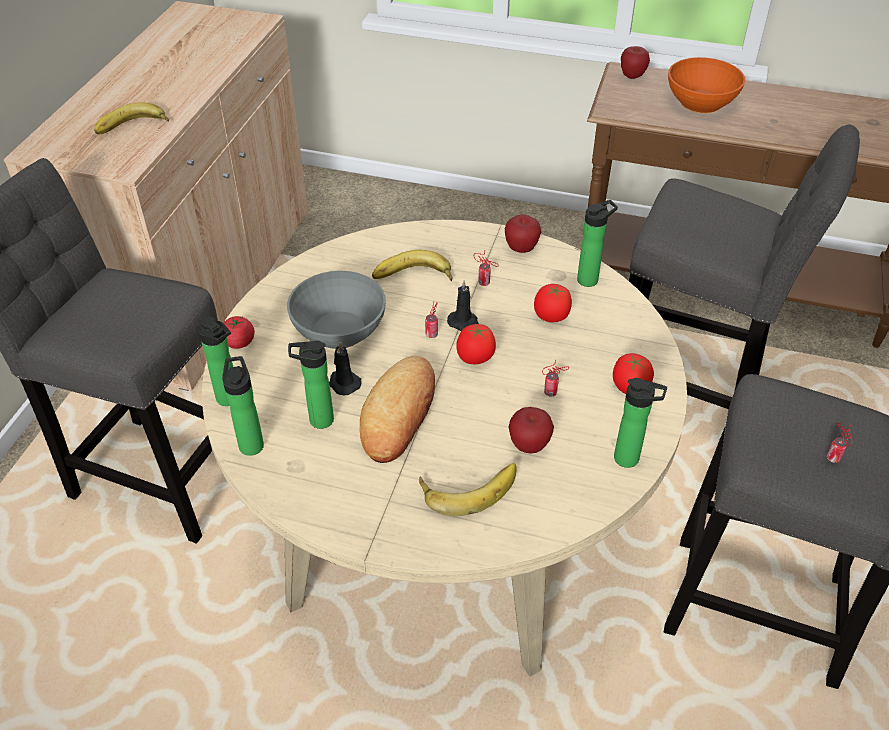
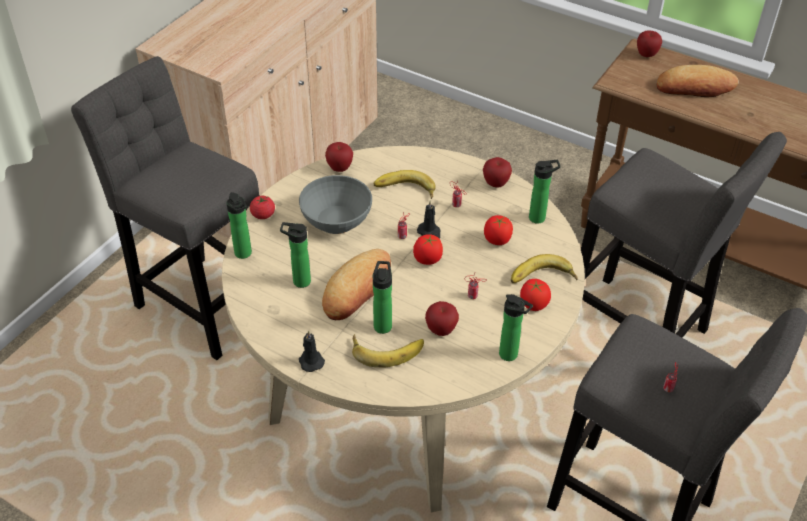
camera: 15 degrees right, 0 degrees up
(133, 127) = (232, 38): banana -> banana (542, 278)
(251, 443) = (248, 287): bottle -> bottle (383, 324)
(320, 265) = (340, 168): none -> apple
(343, 383) = (326, 259): black candle -> black candle (310, 361)
(701, 102) = (695, 87): orange bowl -> bread

